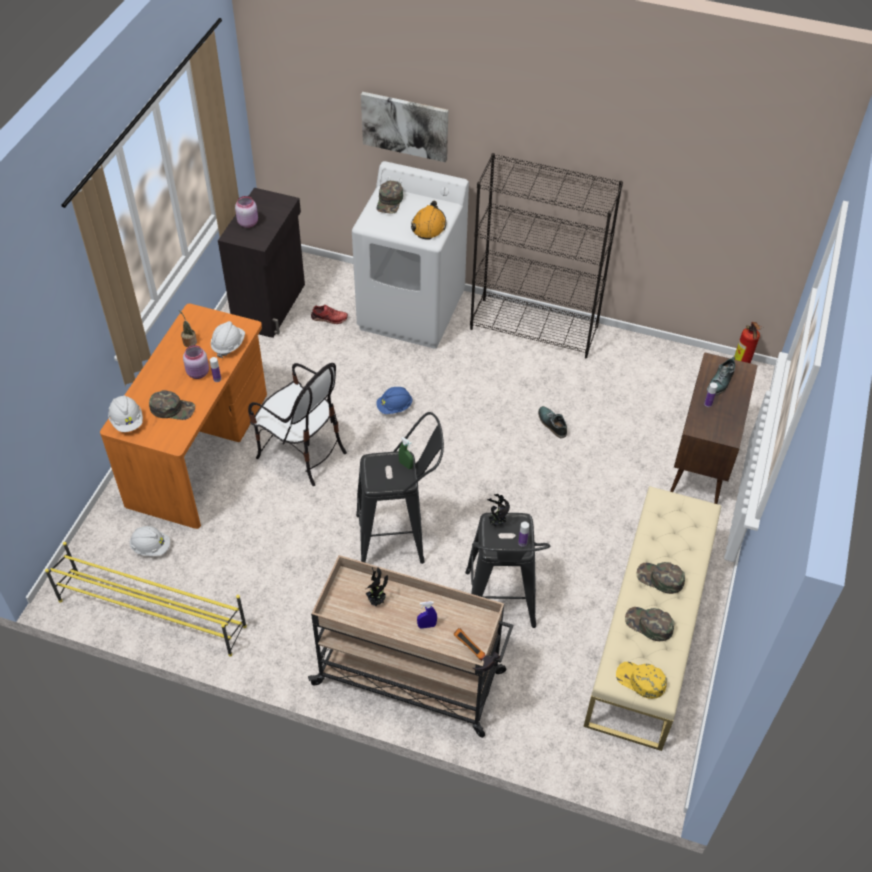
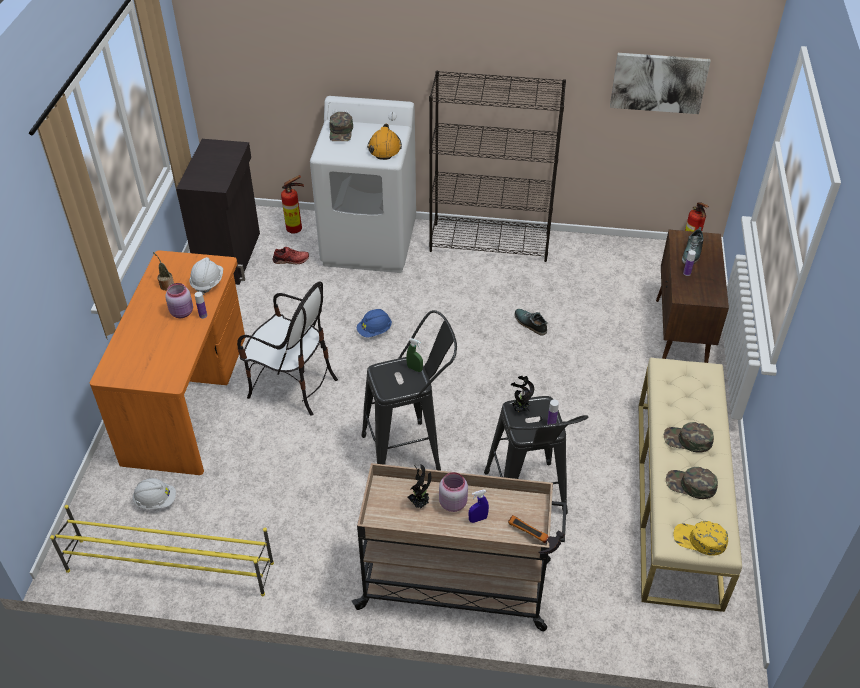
camera: 10 degrees left, 5 degrees down
(127, 421) = (117, 368): white hard hat -> none
(172, 408) = (163, 350): green cap -> none
(248, 222) = (203, 169): pink jar -> pink jar (453, 502)
(342, 285) = (296, 229): none -> fire extinguisher
(405, 125) = (347, 56): picture -> picture (658, 82)

